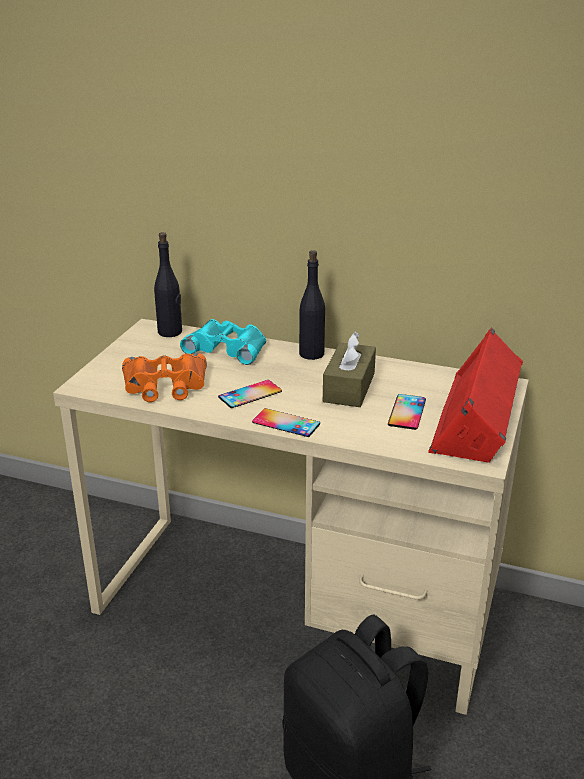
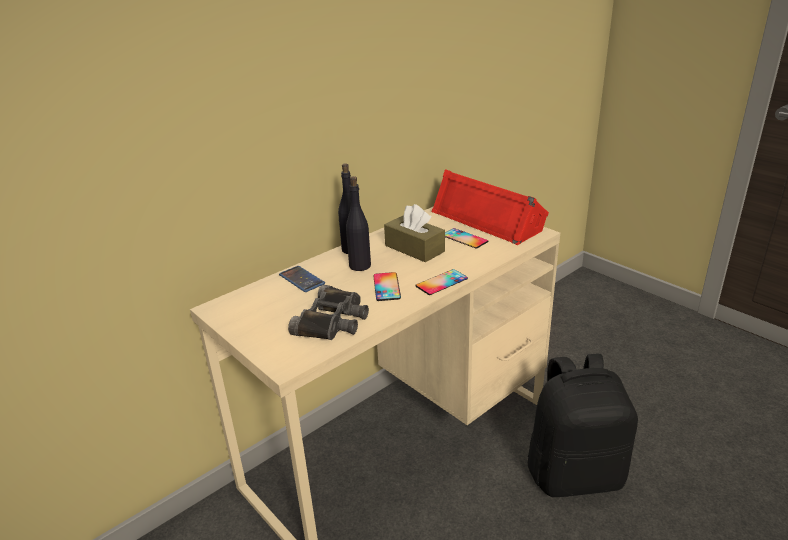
camera: 60 degrees left, 0 degrees up
(165, 385) = (333, 321): orange binoculars -> black binoculars
(170, 332) = (239, 299): black bottle -> black bottle (360, 265)
(228, 348) = (301, 279): turquoise binoculars -> phone

